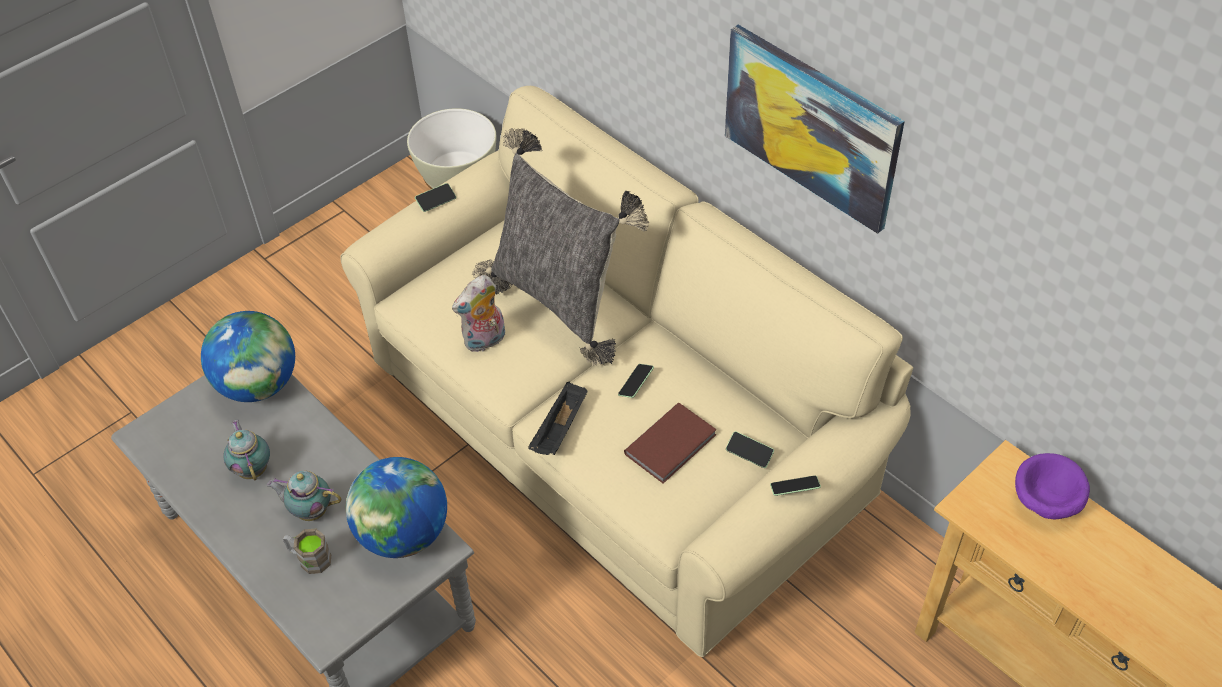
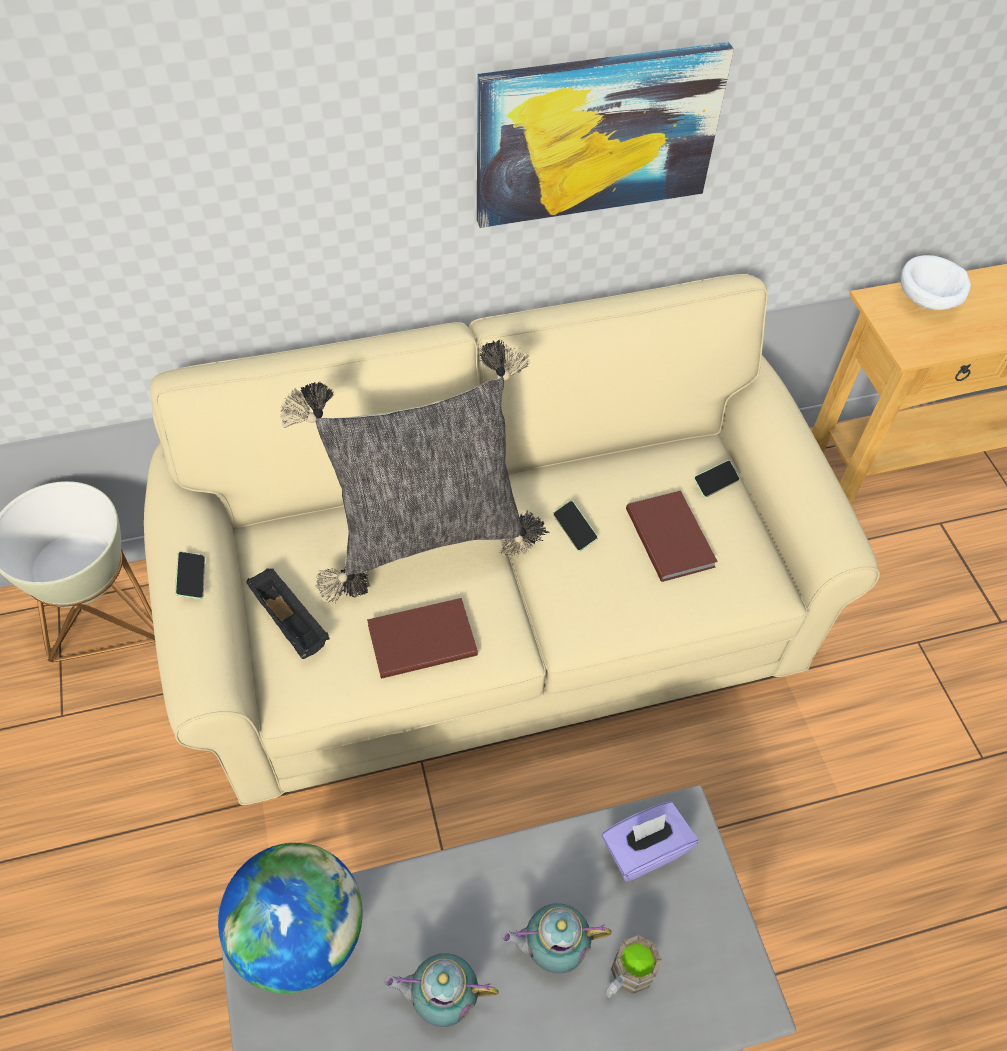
camera: 65 degrees left, 5 degrees up
(310, 511) = (552, 947): teapot -> teapot turned 45 degrees clockwise
(403, 534) = (644, 849): globe -> purple tissue box
(485, 341) = (420, 638): plush toy -> brown book
(560, 429) = (593, 624): black tray -> black tray (291, 622)
(794, 489) = (813, 459): phone -> none
(1044, 501) = (926, 301): purple bowl -> white bowl

